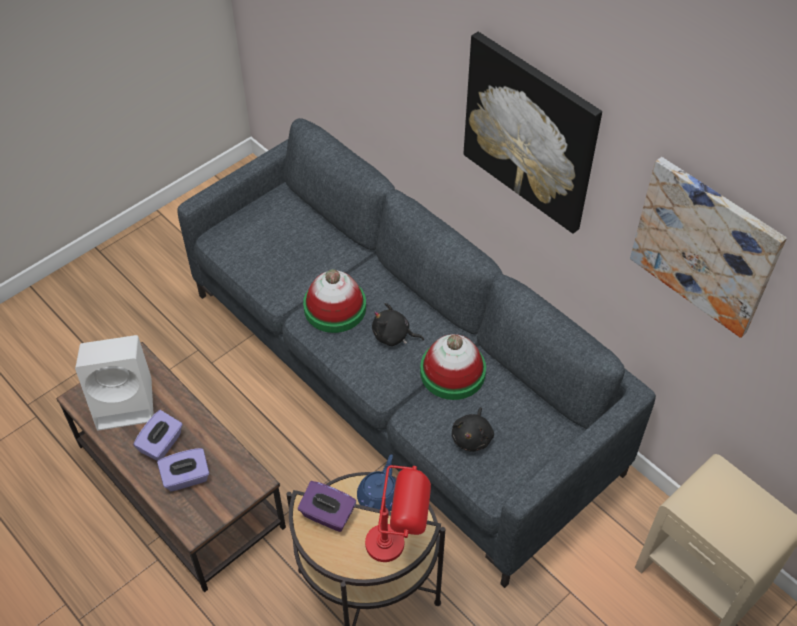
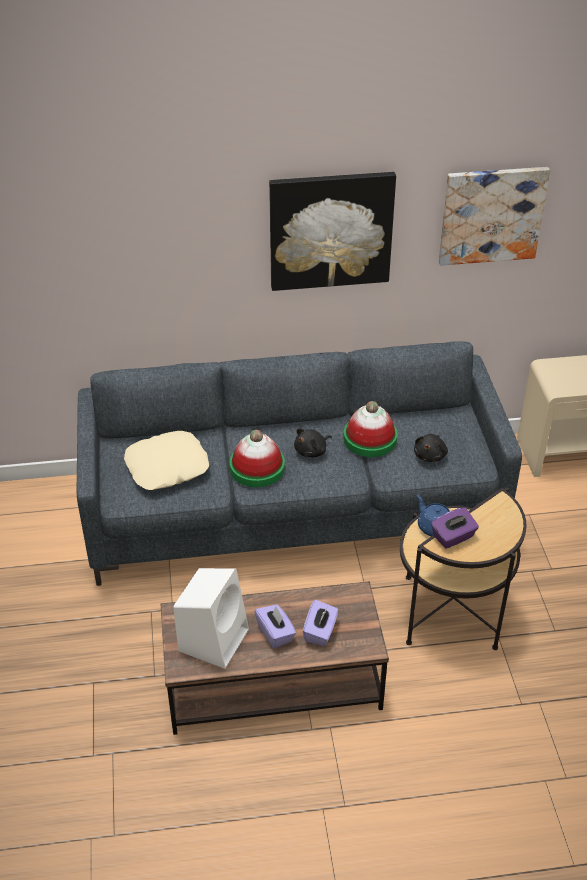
camera: 55 degrees left, 10 degrees down
(283, 245) = (167, 467): none -> beige pillow
(399, 544) = (503, 513): red table lamp -> none
(472, 437) = (430, 455): black plush toy -> black plush toy turned 60 degrees clockwise

